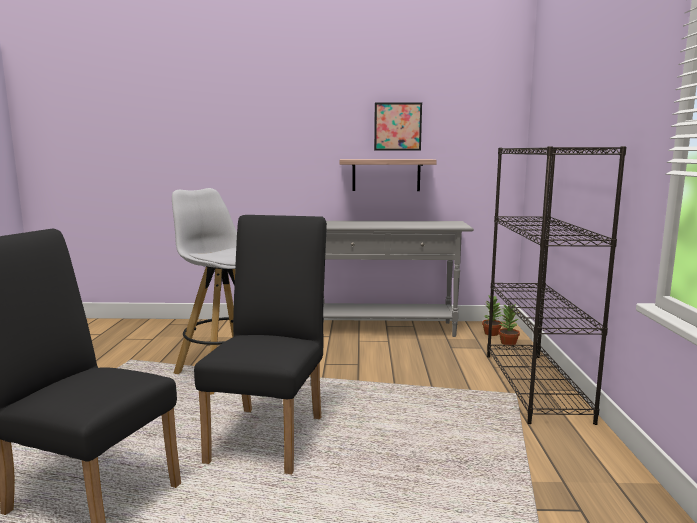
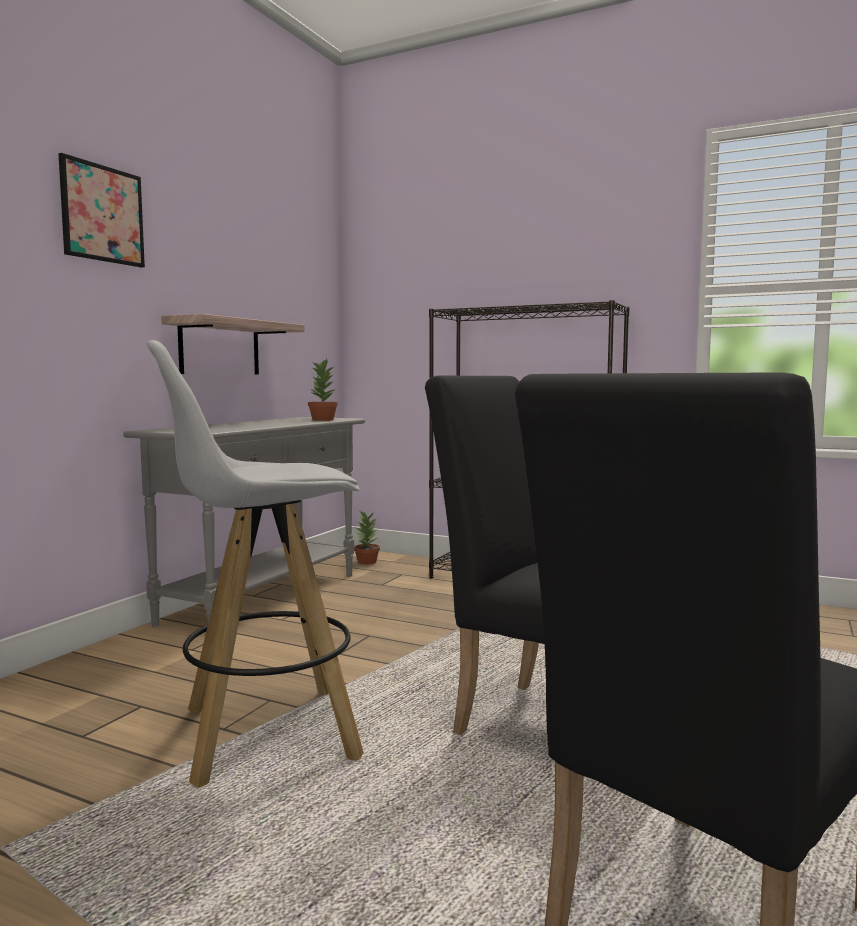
camera: 65 degrees left, 5 degrees down
(397, 126) = (229, 270): picture -> picture (102, 214)
(507, 343) = (404, 563): potted plant -> potted plant (322, 420)

